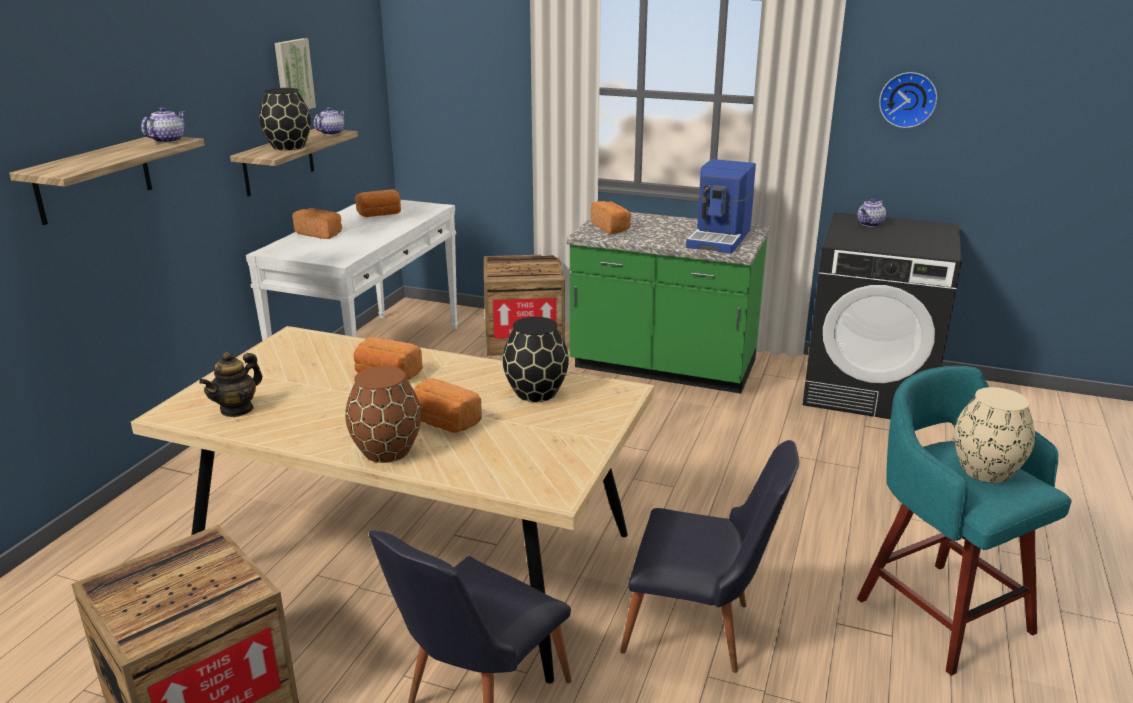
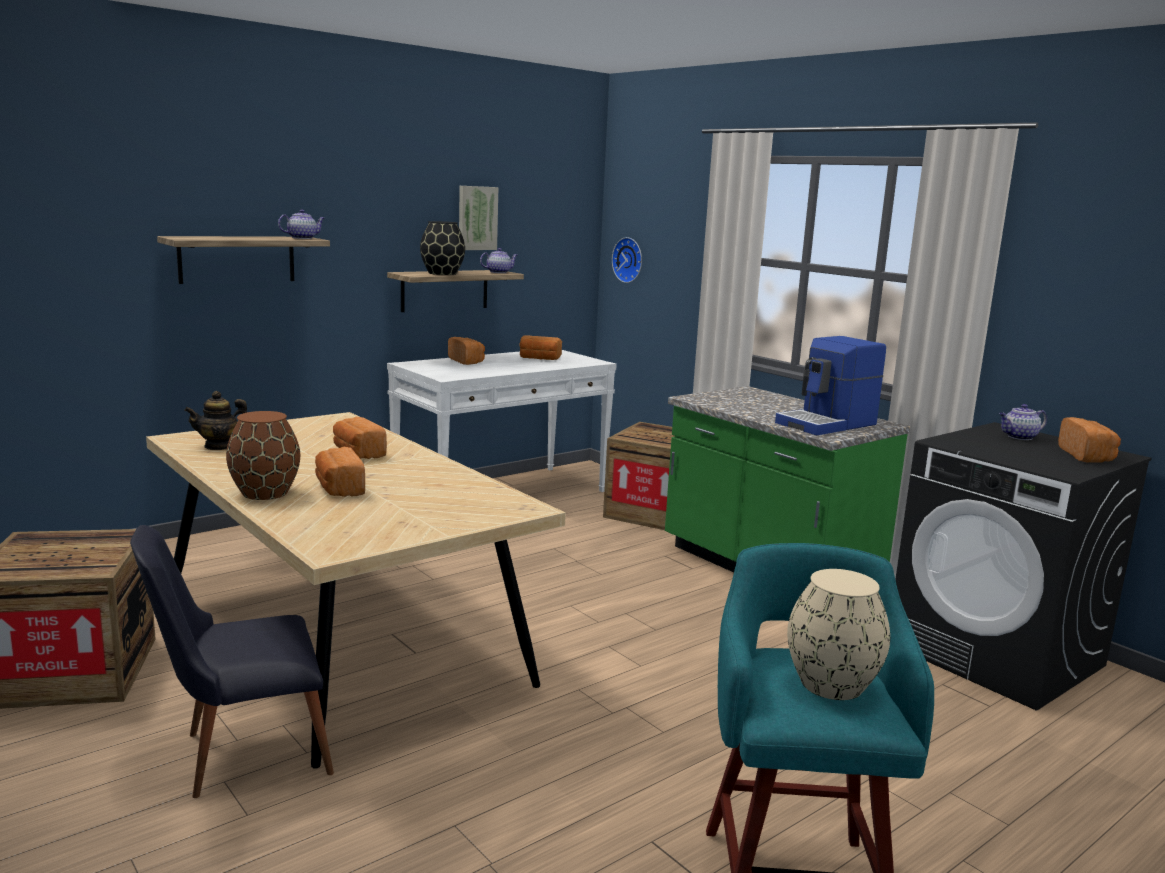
camera: 30 degrees right, 10 degrees down
(535, 392) = (449, 490): black vase -> none
(611, 227) = (728, 398): bread -> bread (1087, 456)
(700, 631) = (500, 787): black chair -> none
(908, 99) = (1092, 288): wall clock -> wall clock (629, 260)

